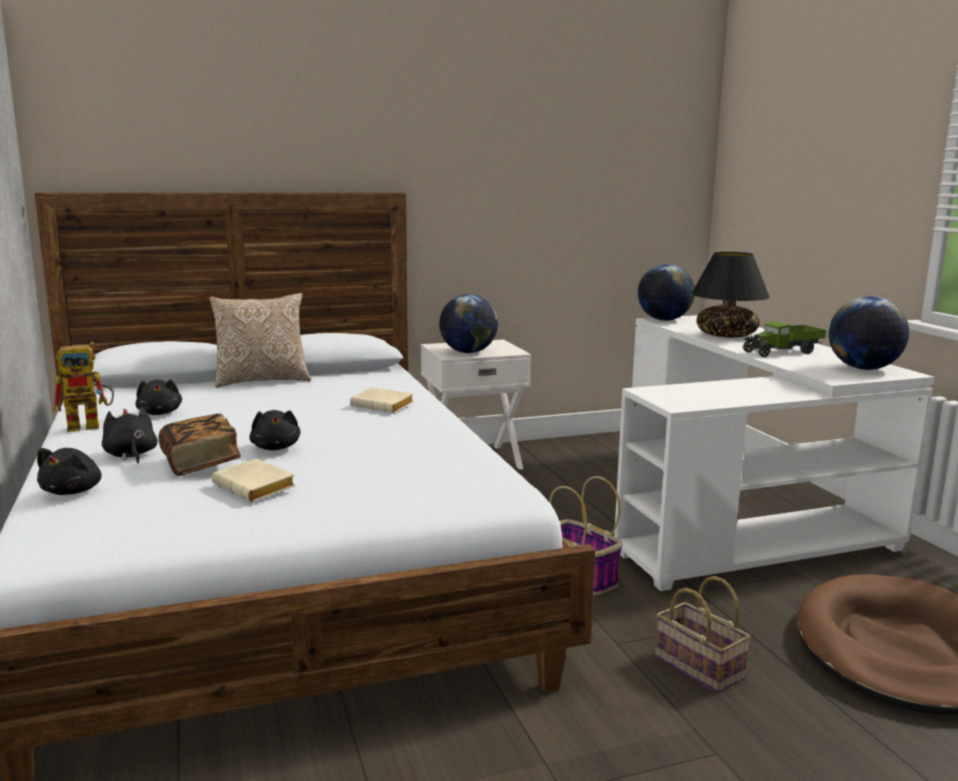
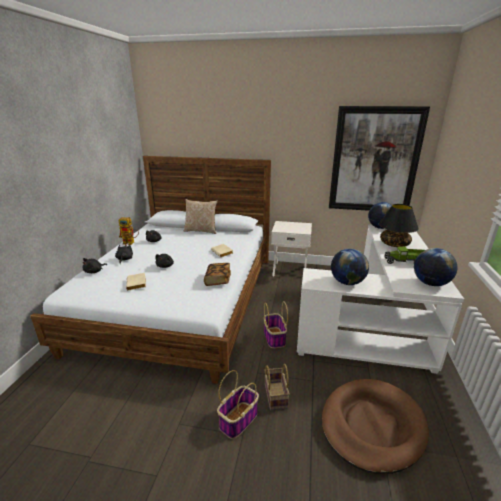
camera: 30 degrees right, 10 degrees up
(200, 463) = (135, 268): book -> book (218, 280)
(468, 352) = (286, 229): globe -> globe (347, 282)
(615, 189) = (374, 161): none -> picture
(678, 731) = (238, 419): none -> basket

